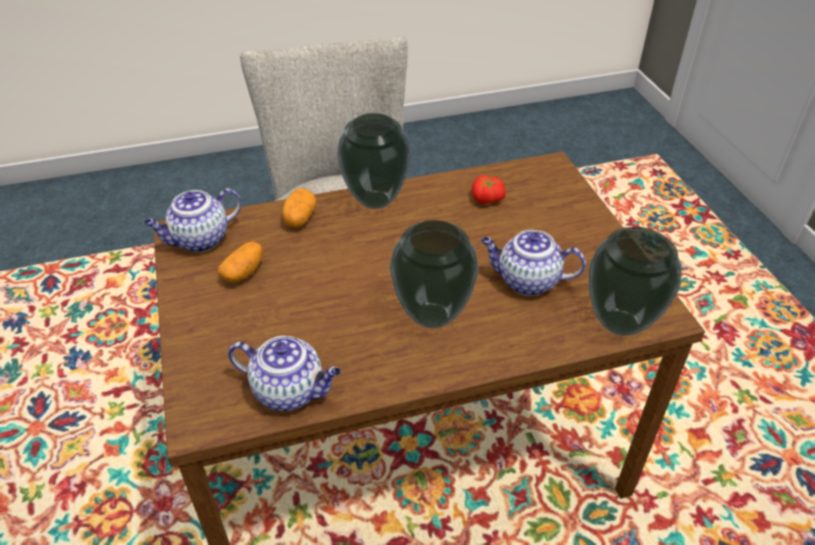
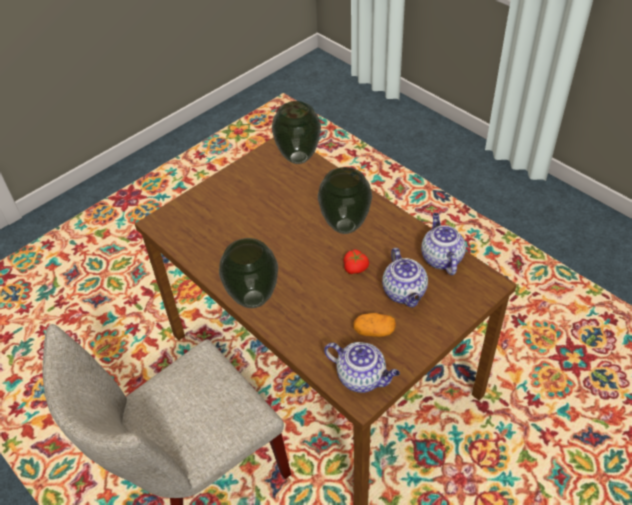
camera: 115 degrees left, 5 degrees up
(299, 218) = (300, 332): potato -> none
(486, 199) = (218, 242): tomato -> tomato (356, 268)
(526, 281) = (289, 199): teapot -> teapot (405, 293)

